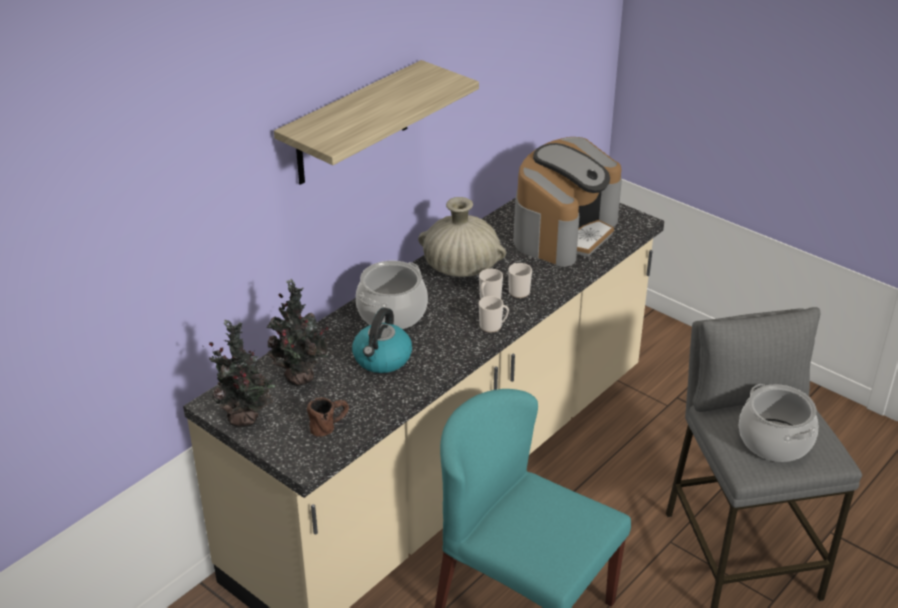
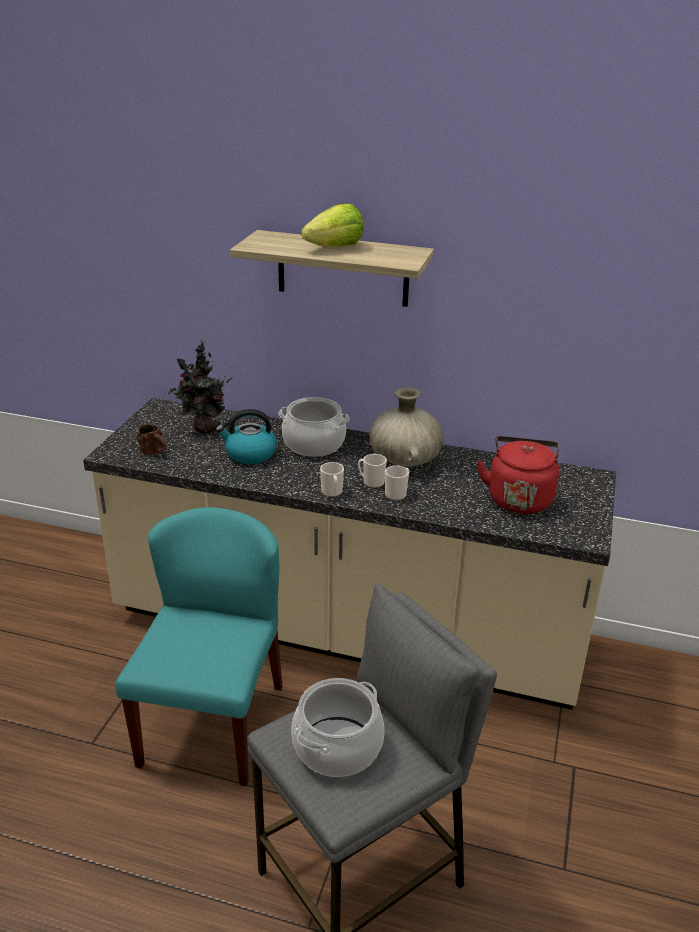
camera: 65 degrees right, 5 degrees down
(247, 419) = (147, 421): potted plant -> none
(379, 102) = (335, 247): none -> lettuce
(564, 232) = (519, 498): coffee machine -> red kettle

